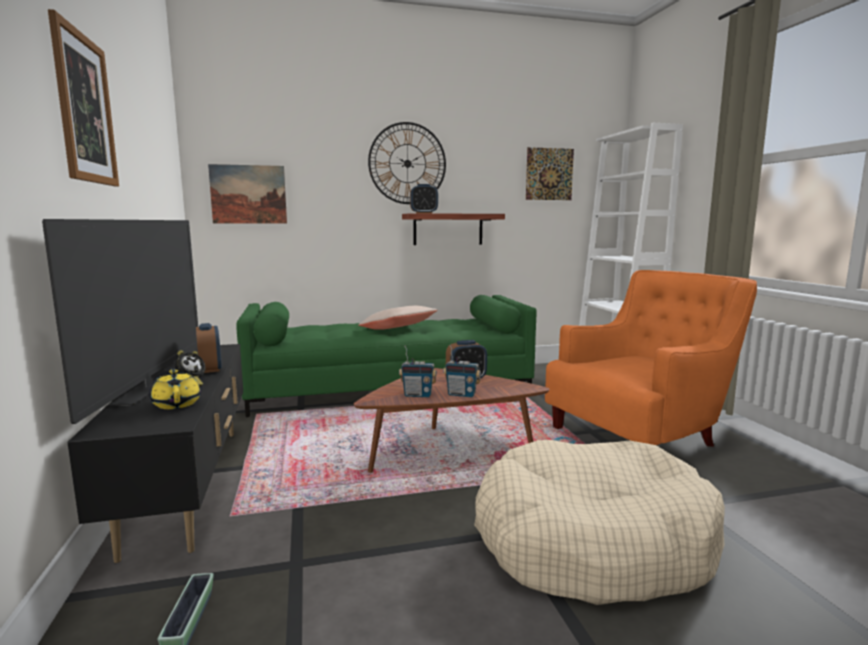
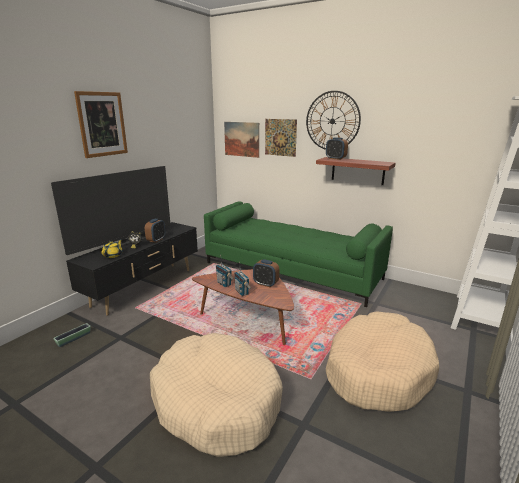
camera: 45 degrees right, 10 degrees up
(398, 329) = (297, 236): beige pillow -> none
(549, 174) = (455, 131): picture -> picture (280, 137)
(642, 435) = (377, 370): orange armchair -> beige dog bed

